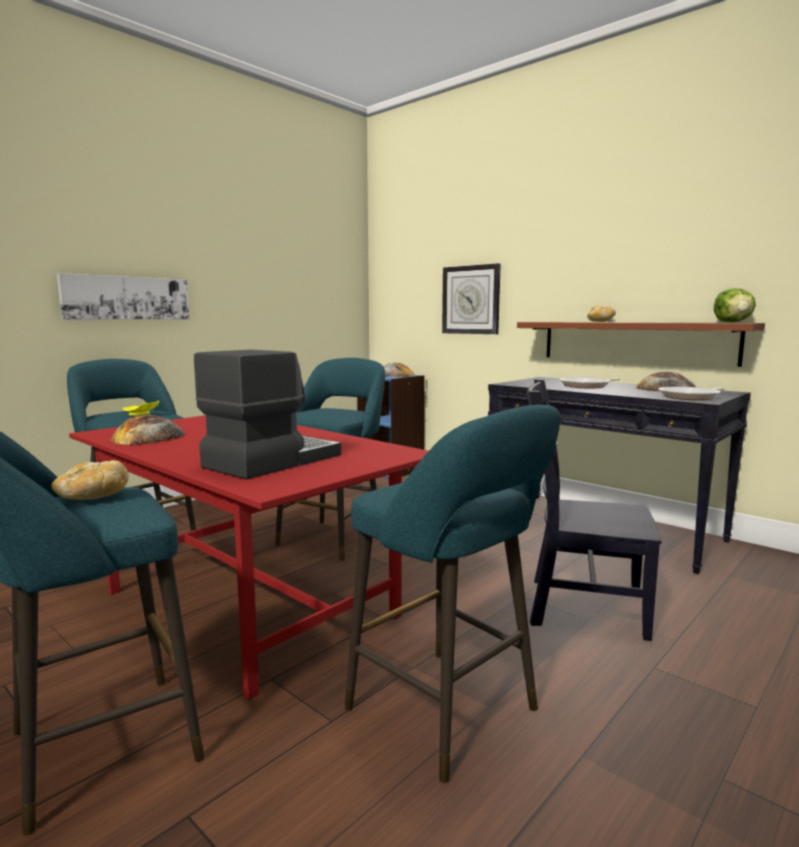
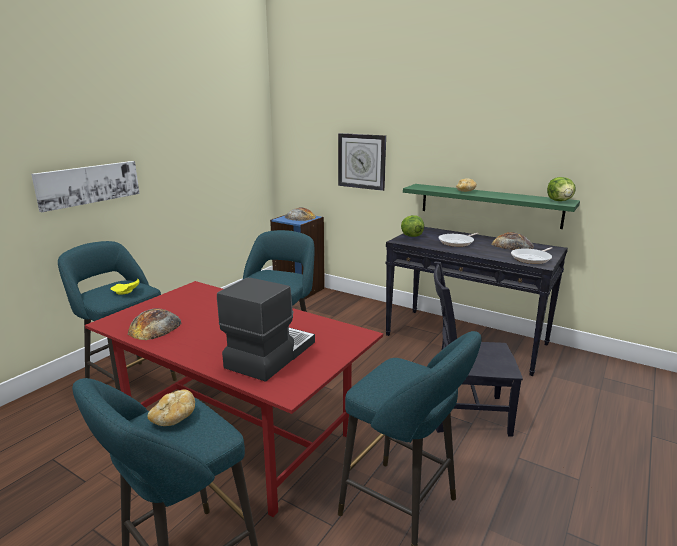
camera: 10 degrees left, 10 degrees up
(525, 381) = (411, 236): none -> lettuce
(635, 342) = (489, 205): brown shelf -> green shelf

